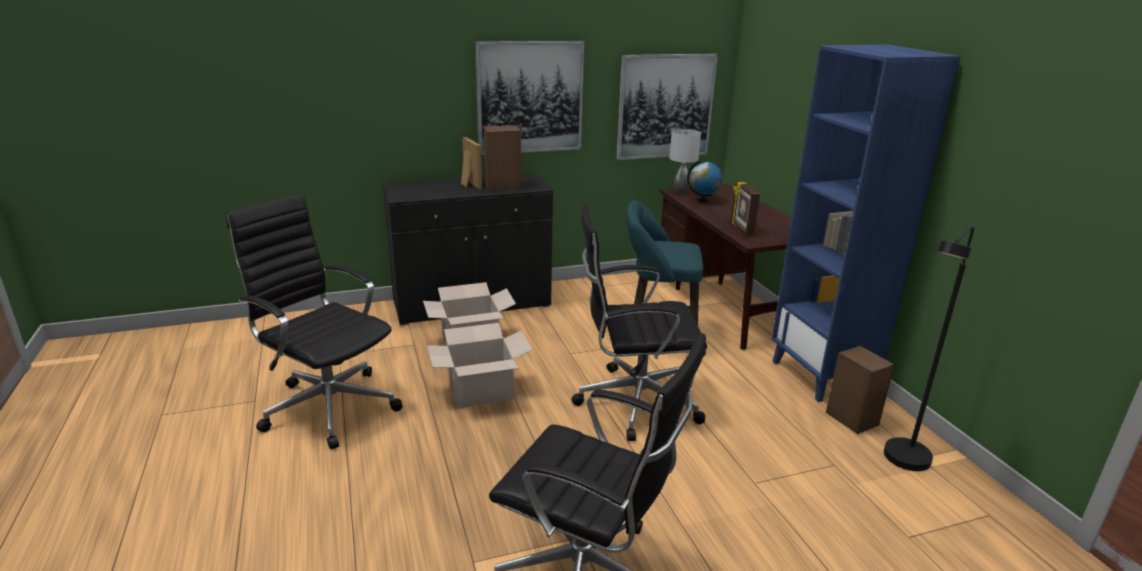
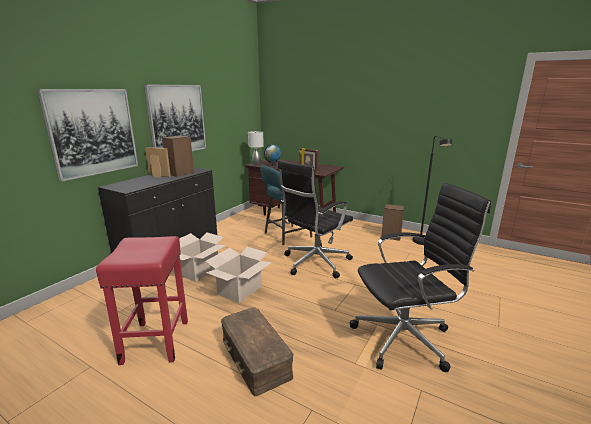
camera: 40 degrees left, 5 degrees down
(328, 405) = (156, 340): black office chair -> red stool
(383, 482) = (255, 358): none -> brown storage box
(665, 106) = (237, 121): picture -> picture (93, 132)
(822, 376) = (362, 226): blue bookcase -> none

